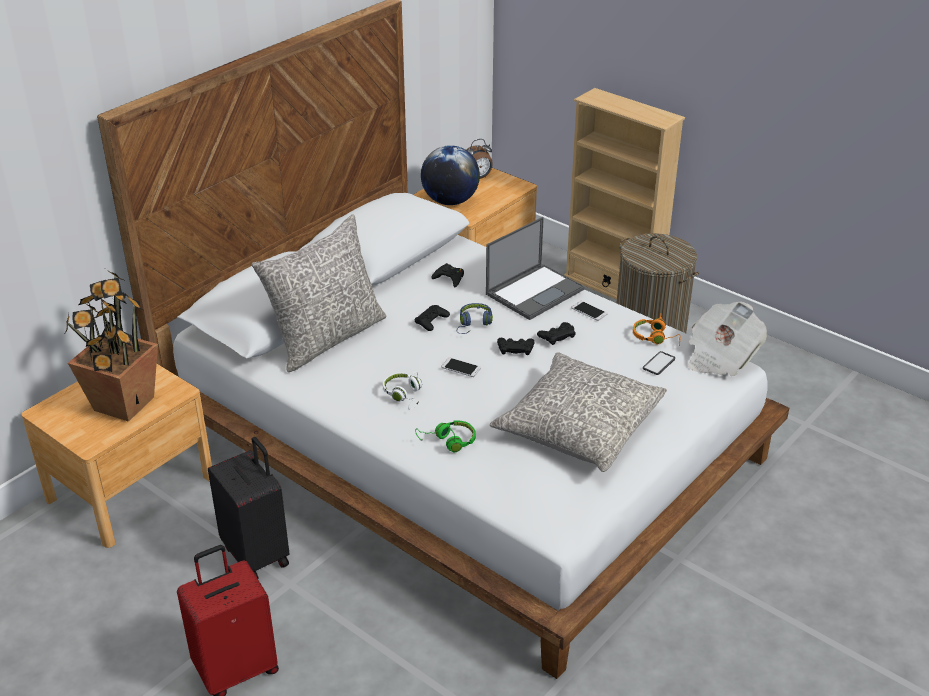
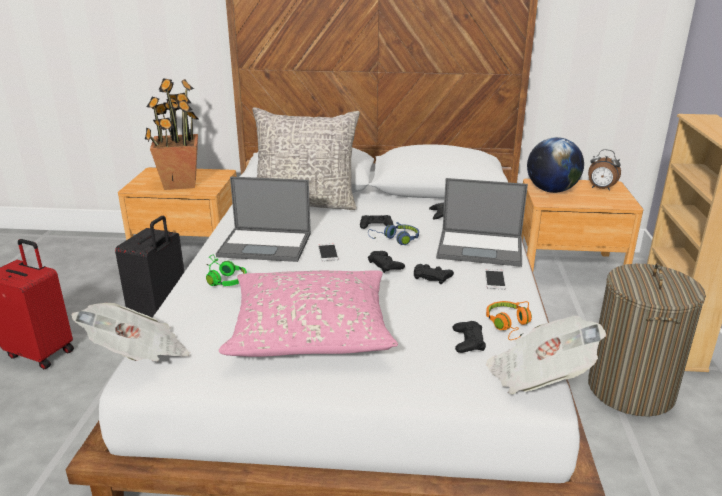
camera: 55 degrees right, 10 degrees down
(404, 395) = (266, 245): white headphones -> laptop
(538, 523) = (138, 355): none -> newspaper
(579, 426) = (311, 330): grey pillow -> pink pillow
(659, 364) = (468, 341): phone -> black game controller

